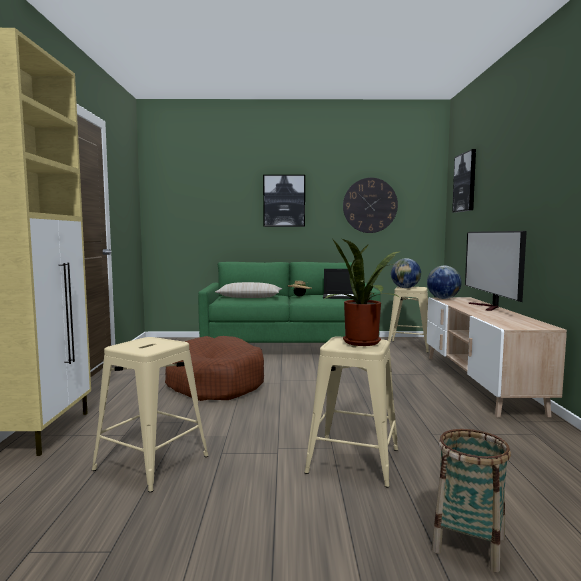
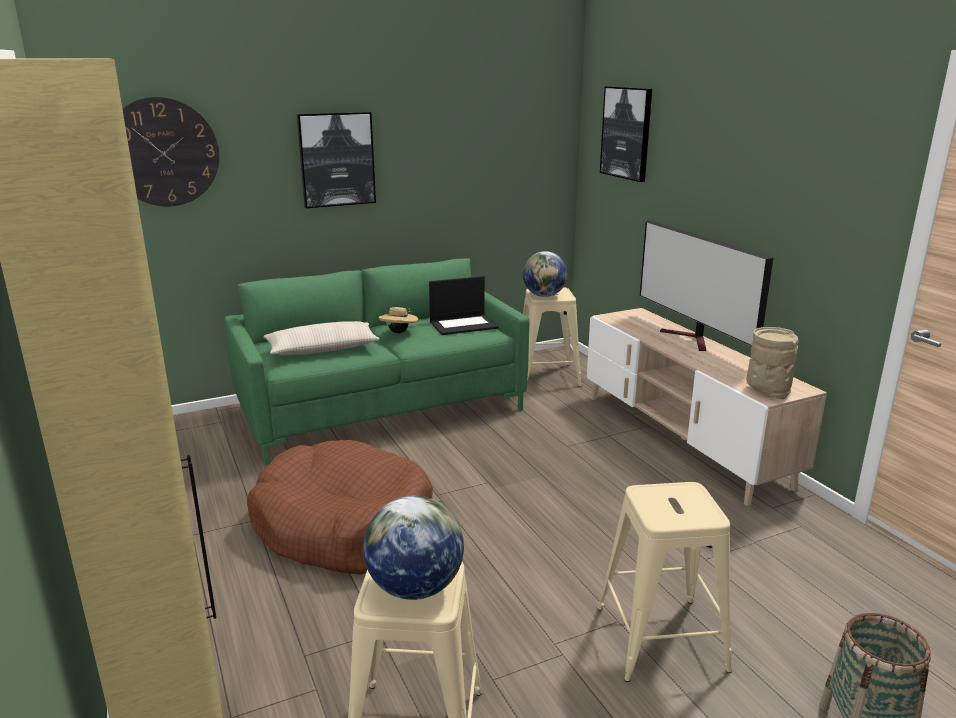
camera: 25 degrees left, 15 degrees up
(364, 343) = (685, 500): potted plant -> none
(370, 205) = (474, 159): wall clock -> wall clock (163, 152)
(443, 298) = (613, 318): globe -> globe (415, 588)
(514, 325) = (767, 390): none -> beige vase

